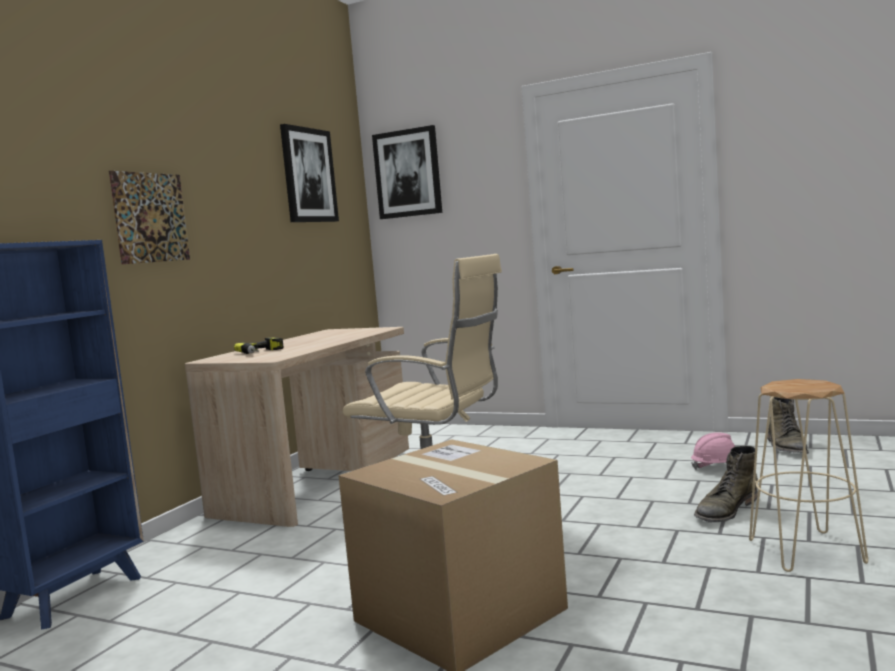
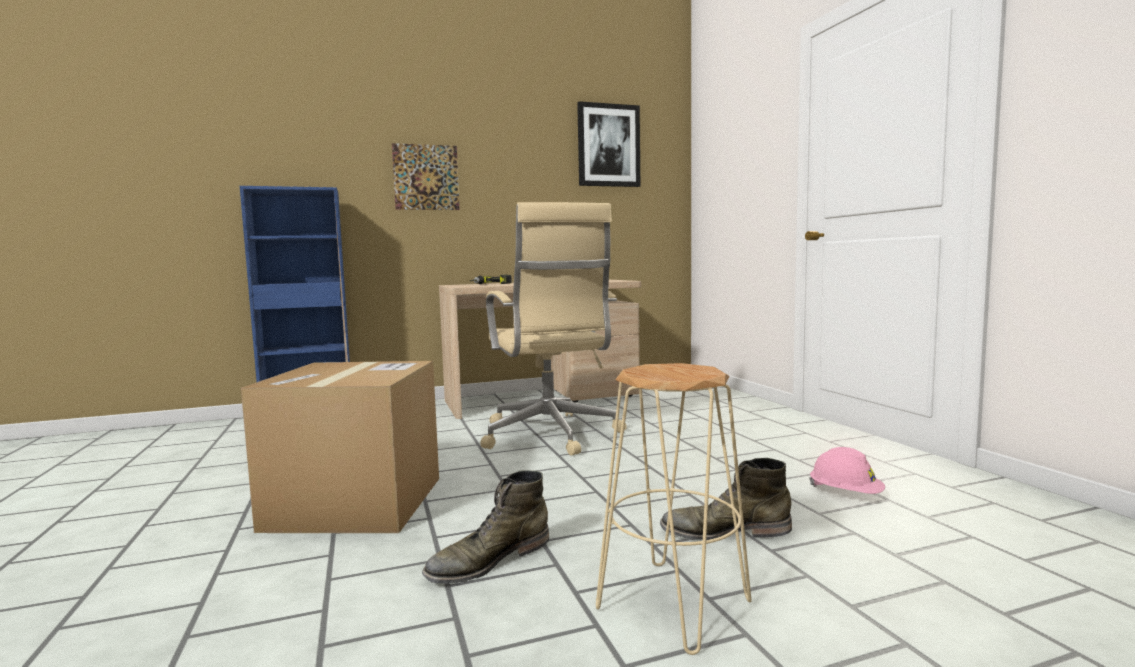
camera: 45 degrees right, 0 degrees up
(407, 173) = (715, 139): picture -> none
(786, 447) = (1006, 507): green boot -> green boot (488, 560)

